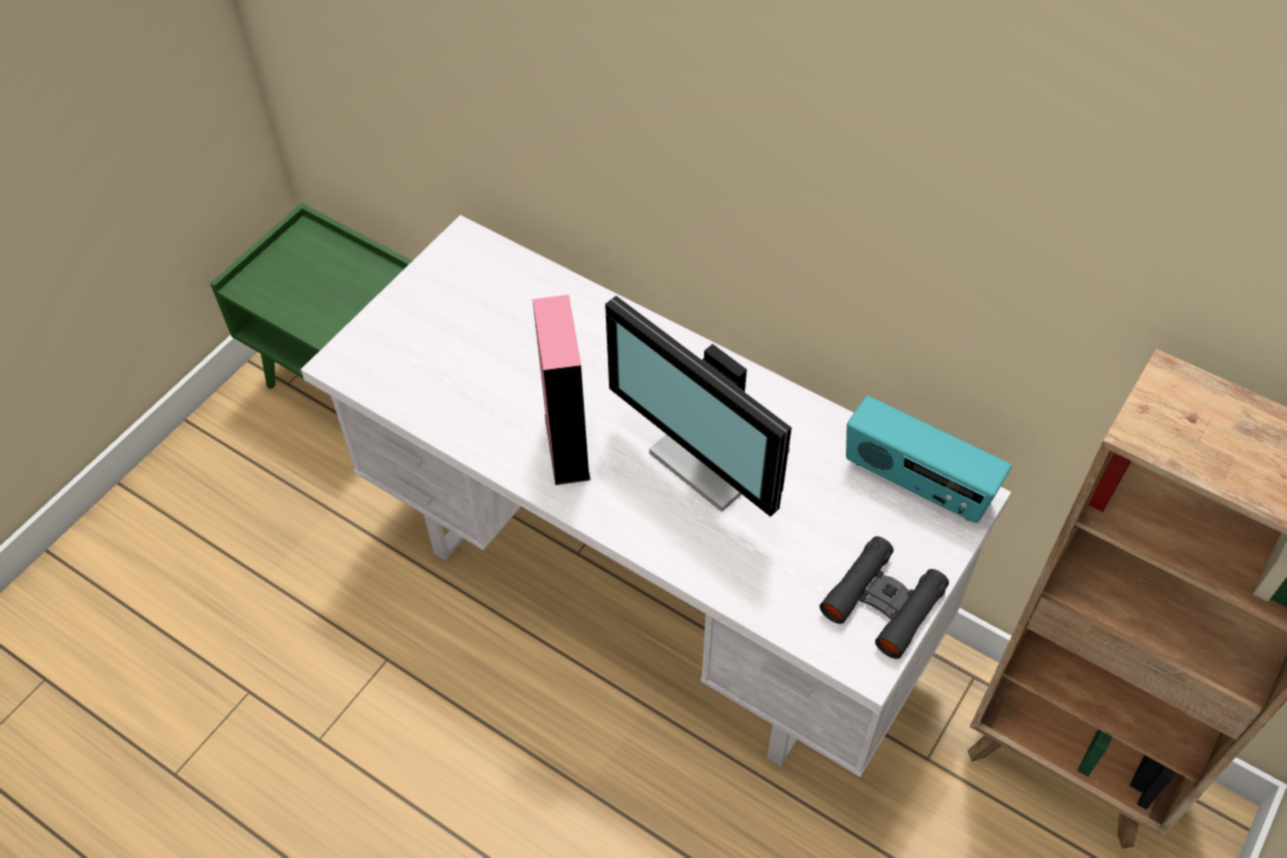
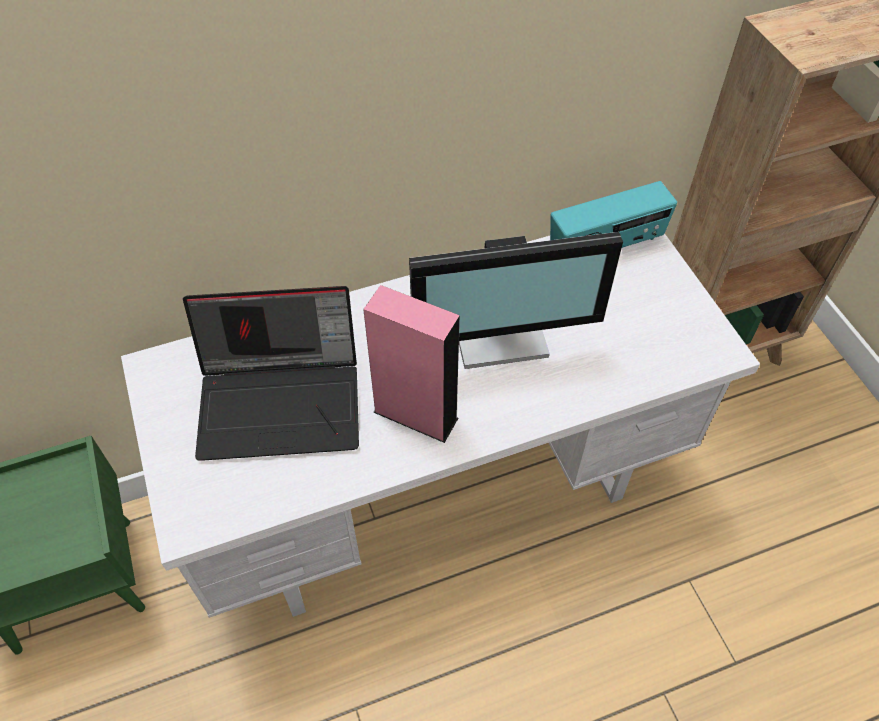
camera: 55 degrees left, 0 degrees up
(504, 345) = (283, 401): none -> laptop
(883, 602) = (684, 316): black binoculars -> none

